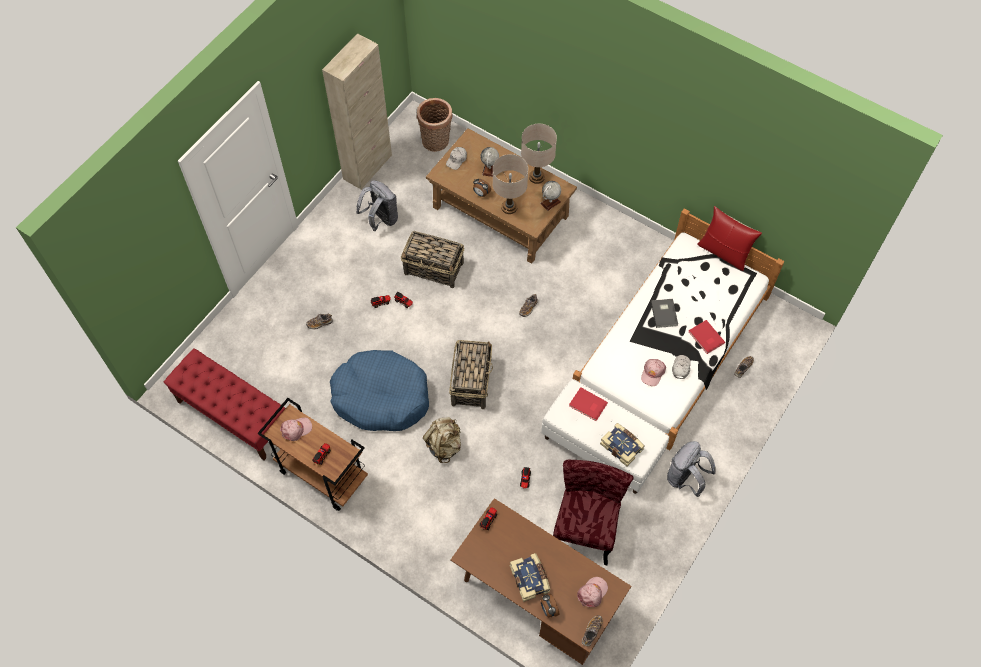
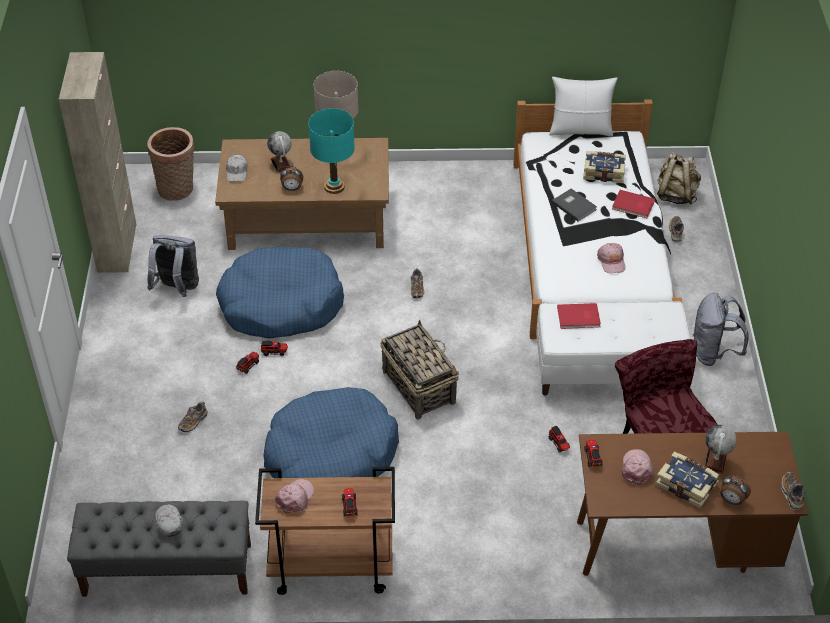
camera: 35 degrees left, 15 degrees down
(233, 415) = (167, 570): red bench -> grey bench
(434, 268) = (281, 304): basket -> blue dog bed
(444, 445) = (444, 460): beige backpack -> beige backpack (675, 195)
(509, 207) = (334, 186): beige table lamp -> turquoise table lamp
(550, 202) = (374, 163): globe -> globe (715, 460)
(592, 592) = (758, 459): pink cap -> pink cap (637, 468)
(622, 446) = (646, 334): book -> book (604, 172)
(680, 368) = (634, 243): white cap -> white cap (169, 522)
(724, 252) = (580, 130): red pillow -> white pillow

